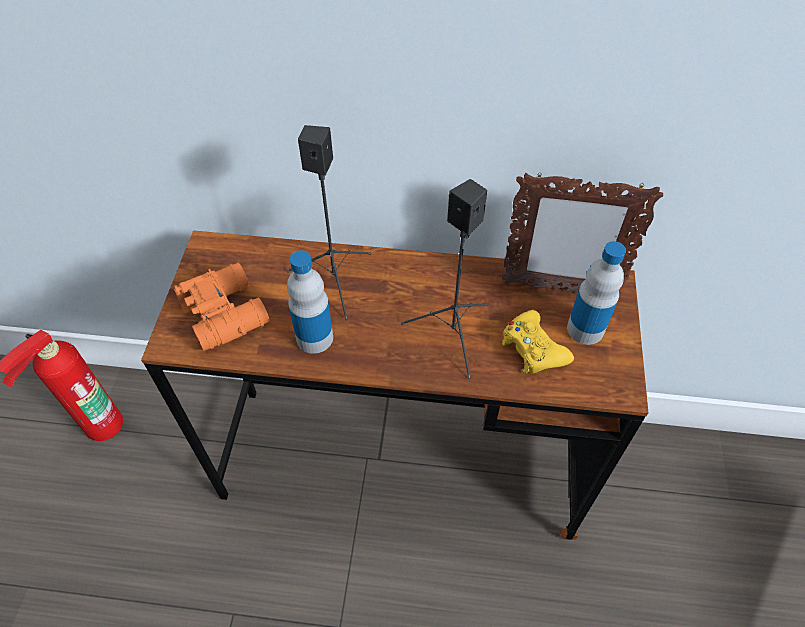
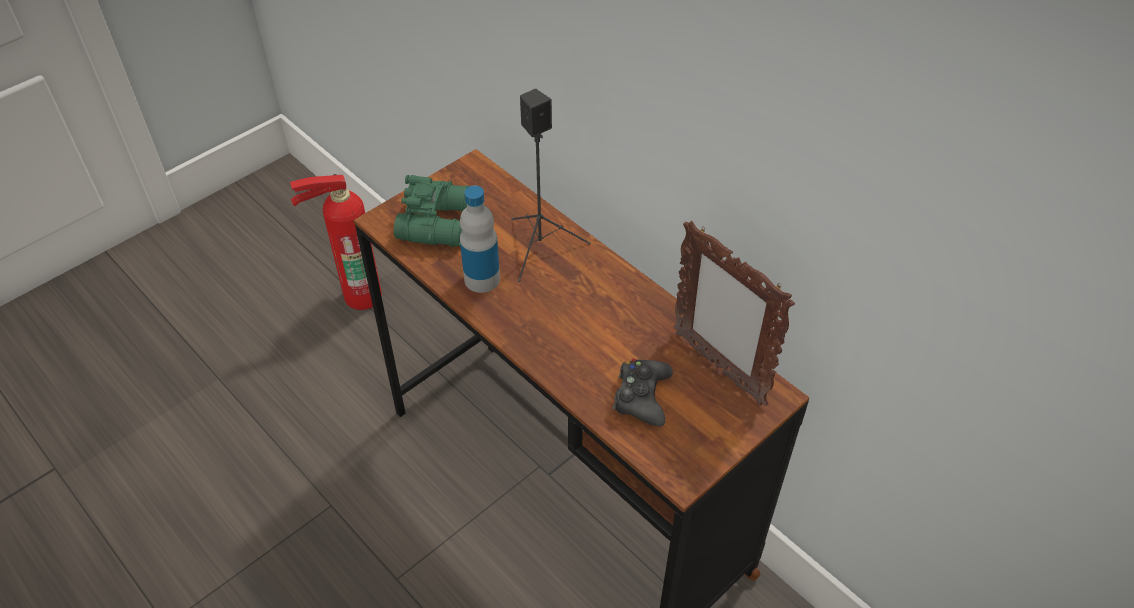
camera: 40 degrees right, 5 degrees down
(226, 312) = (439, 221): orange binoculars -> green binoculars
(453, 335) = (588, 345): black speaker -> none
(533, 349) = (641, 397): yellow game controller -> black game controller
(585, 329) = (704, 412): bottle -> none

